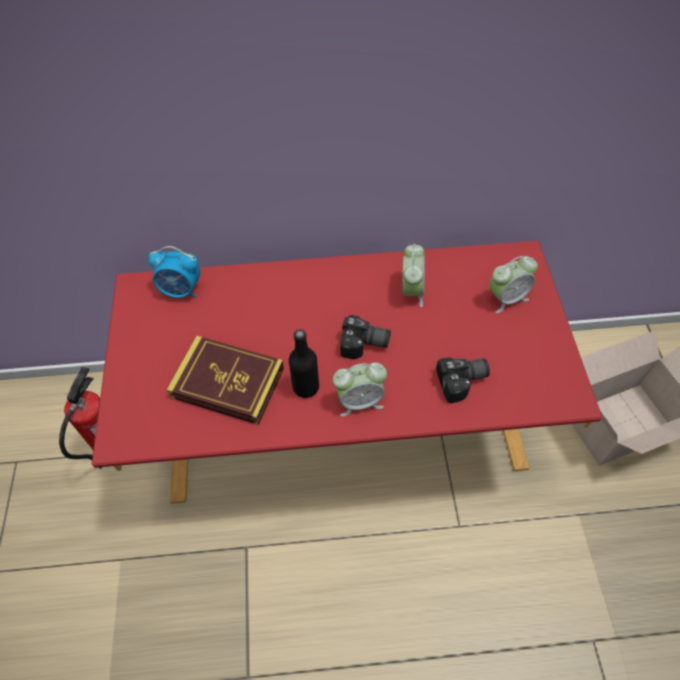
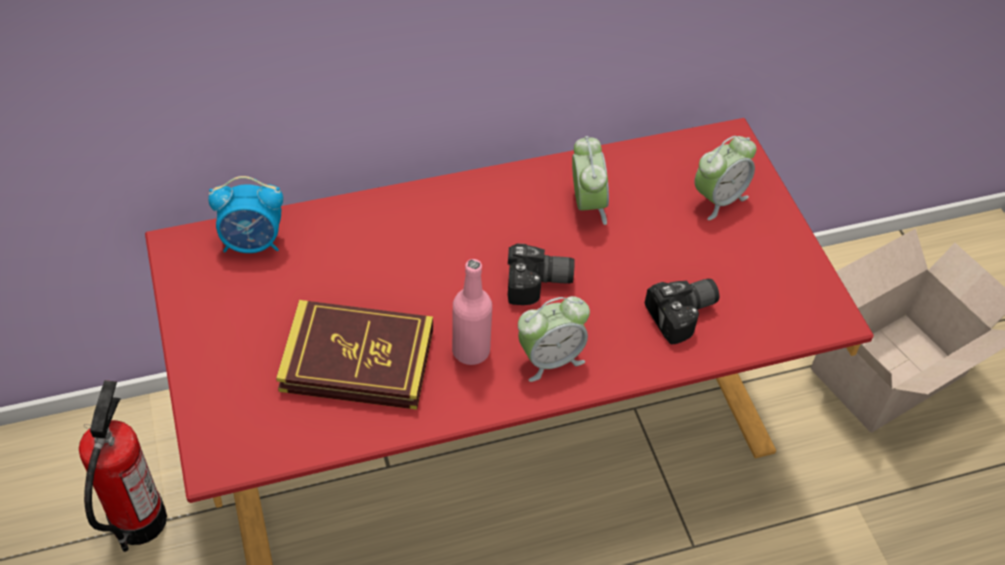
camera: 15 degrees left, 5 degrees down
(306, 387) = (471, 351): black bottle -> pink bottle

